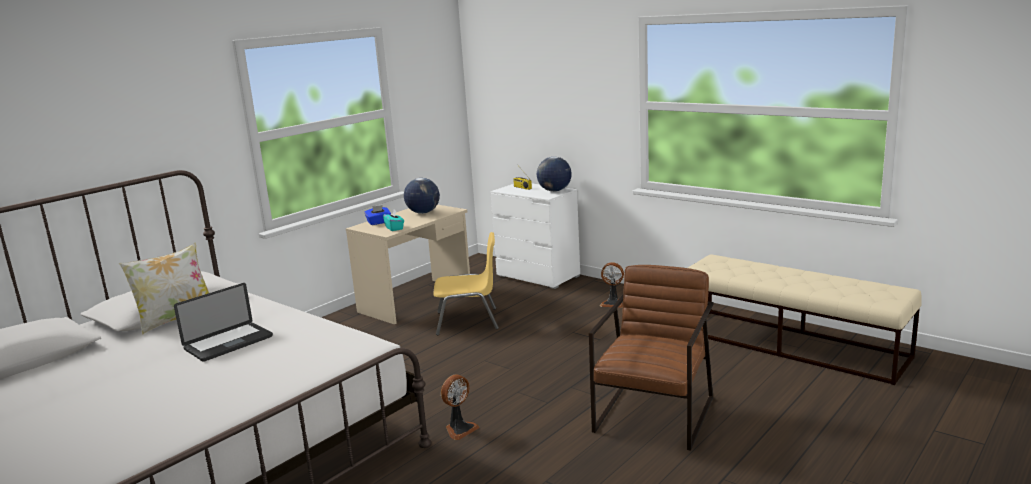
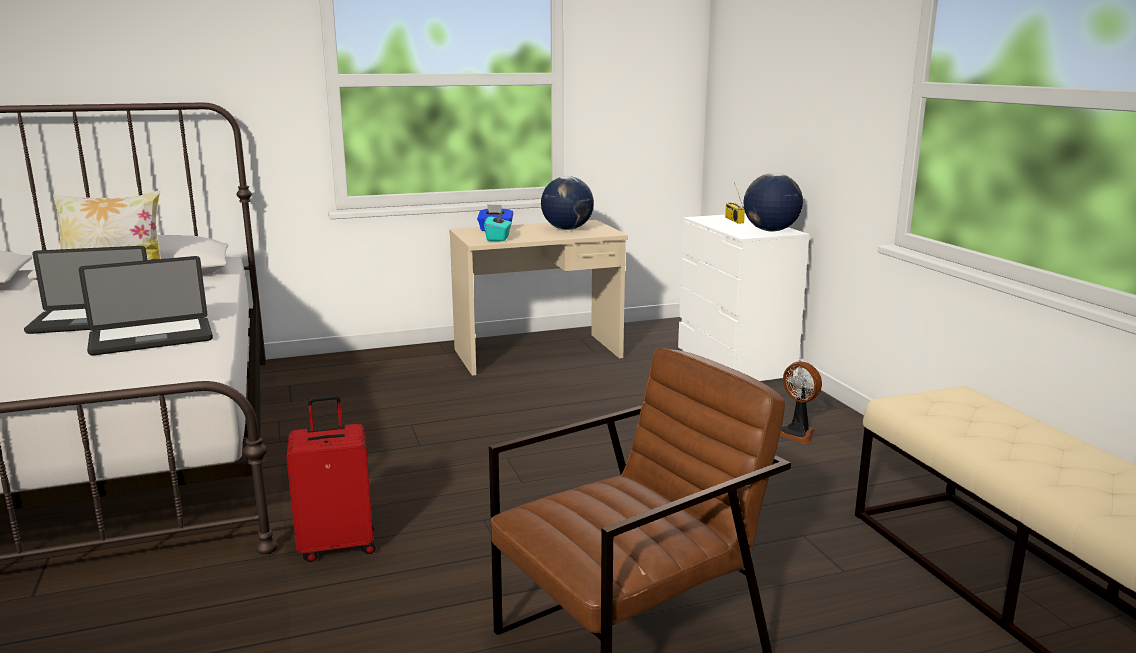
camera: 30 degrees right, 0 degrees up
(300, 340) = (151, 338): none -> laptop
(460, 429) = (337, 545): fan -> red suitcase
(468, 321) = (561, 398): yellow chair -> none

